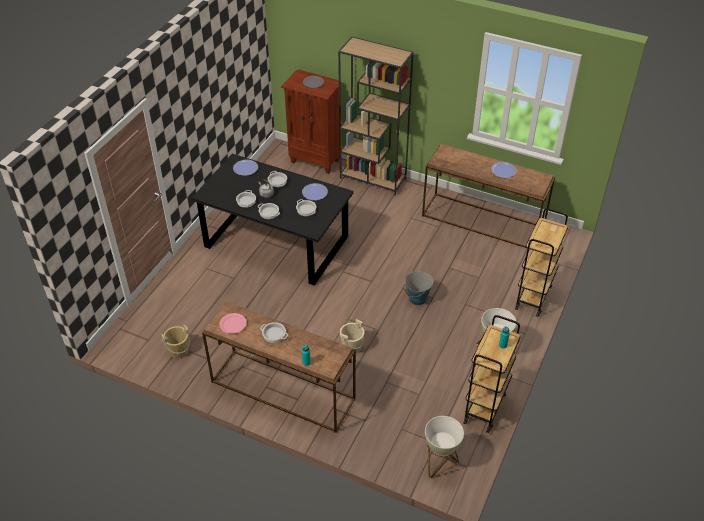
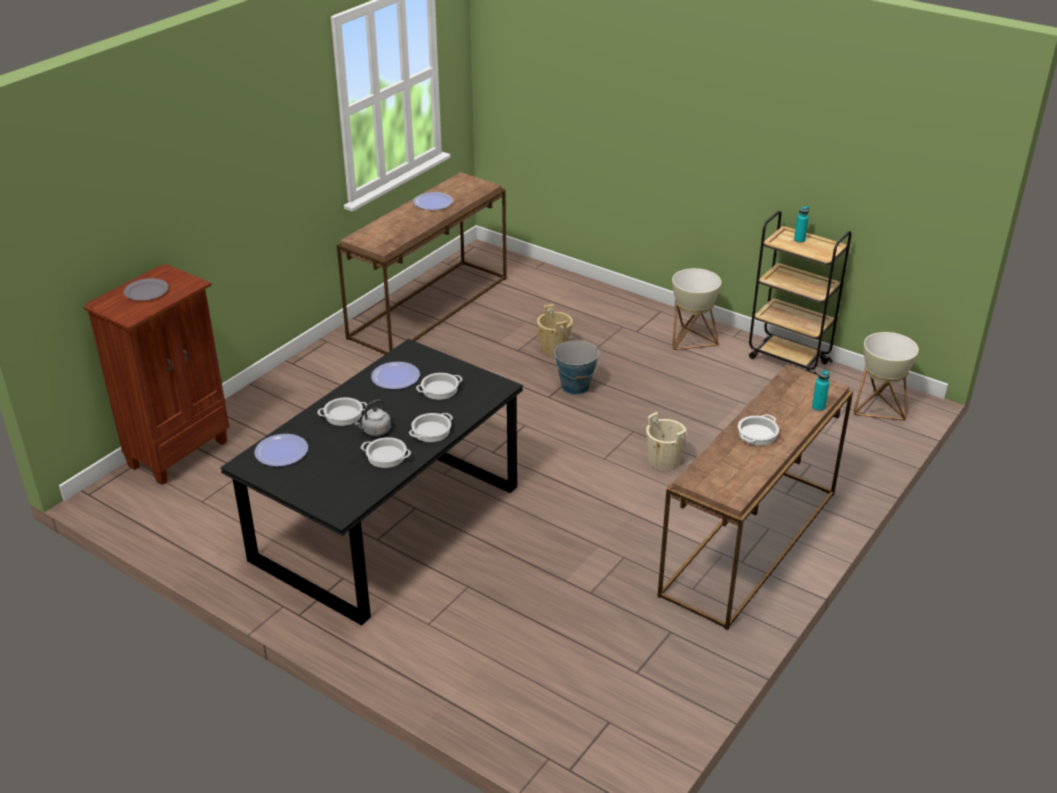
camera: 80 degrees left, 10 degrees down
(178, 350) = (644, 674): beige bucket -> beige bucket (554, 349)
(233, 324) = (731, 477): pink plate -> none
(373, 178) = (270, 393): bookcase -> none
(534, 298) = (598, 294): brown cart -> none

